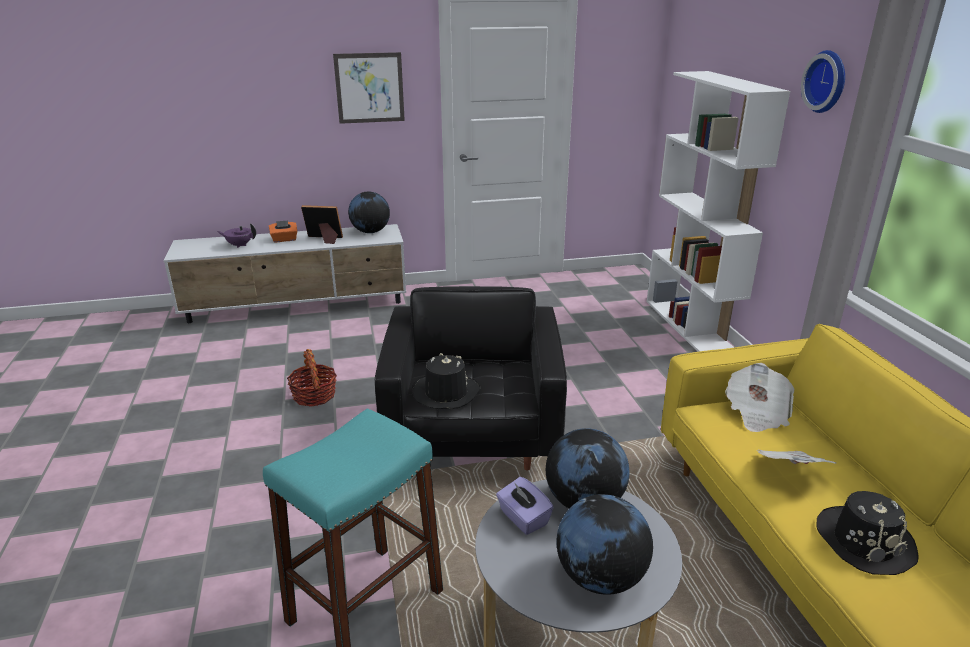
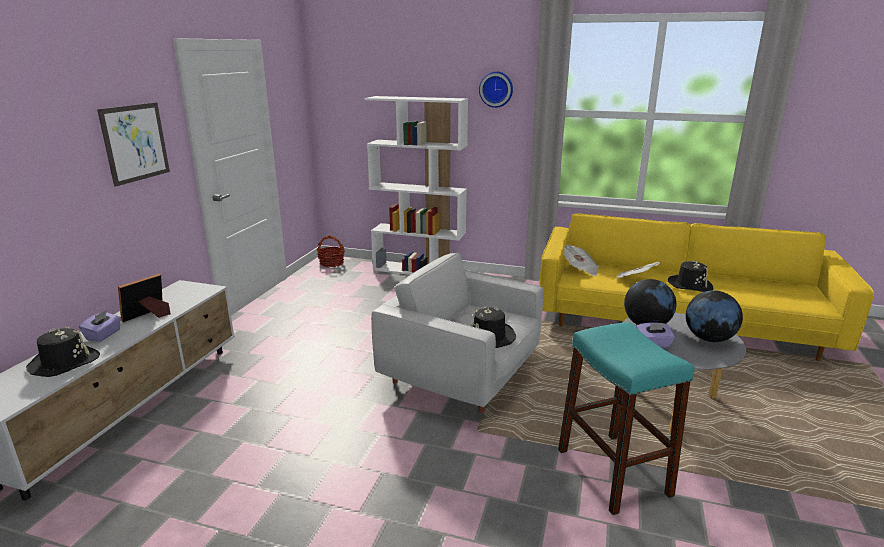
camera: 60 degrees left, 5 degrees down
(239, 245) = (64, 362): purple teapot -> black hat
(284, 239) = (104, 335): orange tissue box -> purple tissue box
(314, 395) = (324, 436): basket -> basket (331, 263)
(370, 232) = (175, 293): globe -> none
(473, 436) = (462, 377): black armchair -> white armchair

